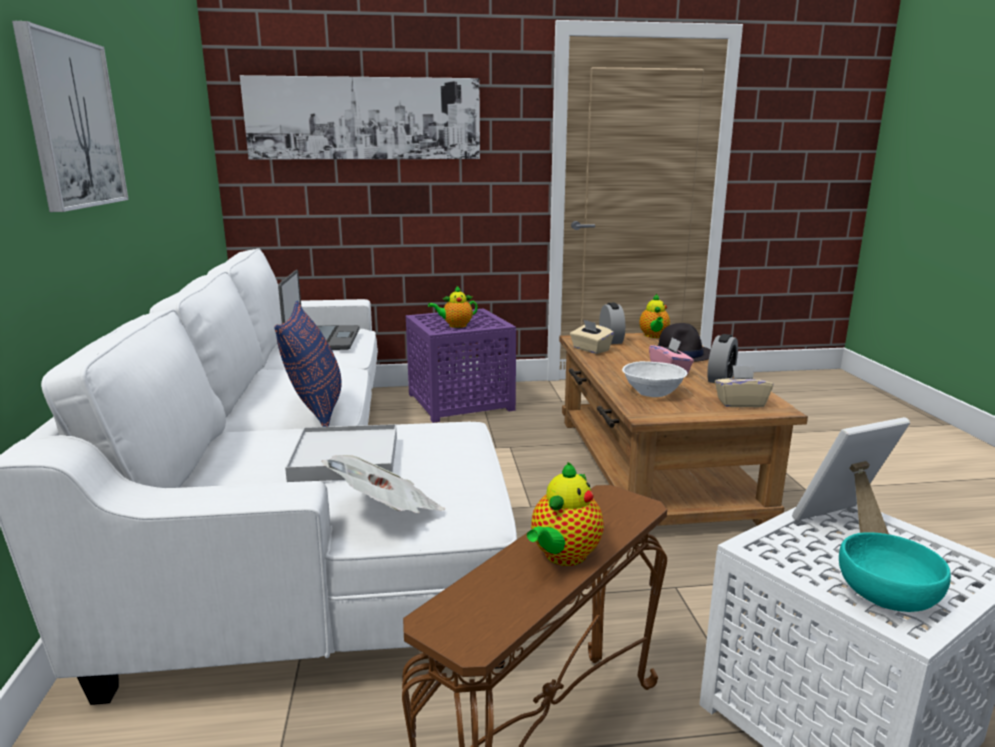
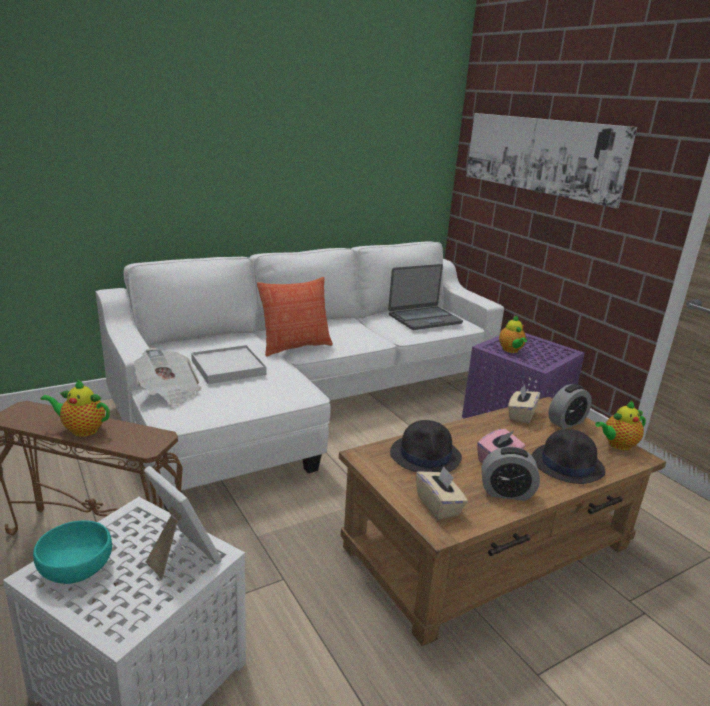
camera: 65 degrees right, 5 degrees up
(72, 123) = (236, 151): picture -> none
(317, 412) = (295, 347): blue pillow -> orange pillow
(455, 325) = (511, 350): teapot -> teapot turned 150 degrees counterclockwise
(653, 392) = (426, 455): white bowl -> black hat

